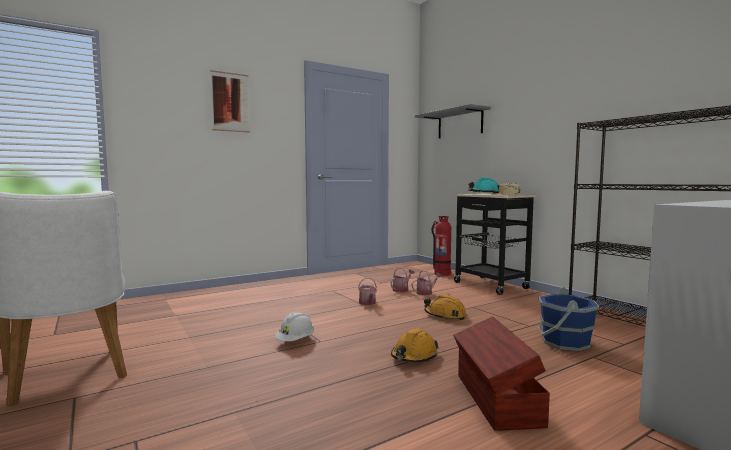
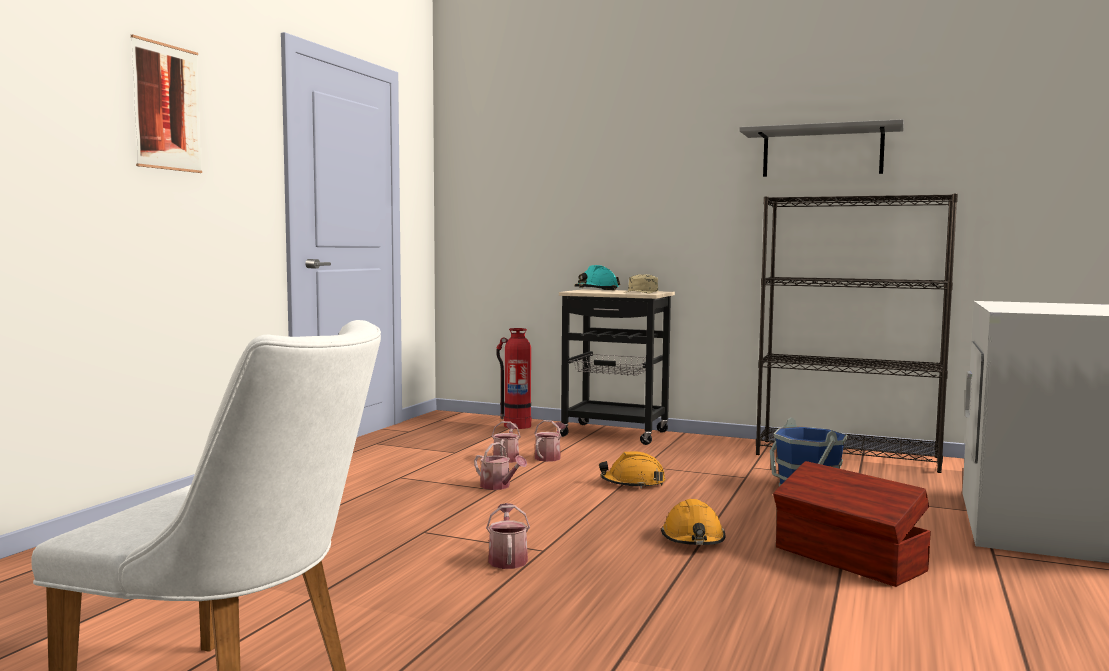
camera: 35 degrees left, 0 degrees up
(295, 341) = (507, 559): white hard hat -> watering can
(459, 124) = (528, 174): grey shelf -> grey shelf (822, 152)

